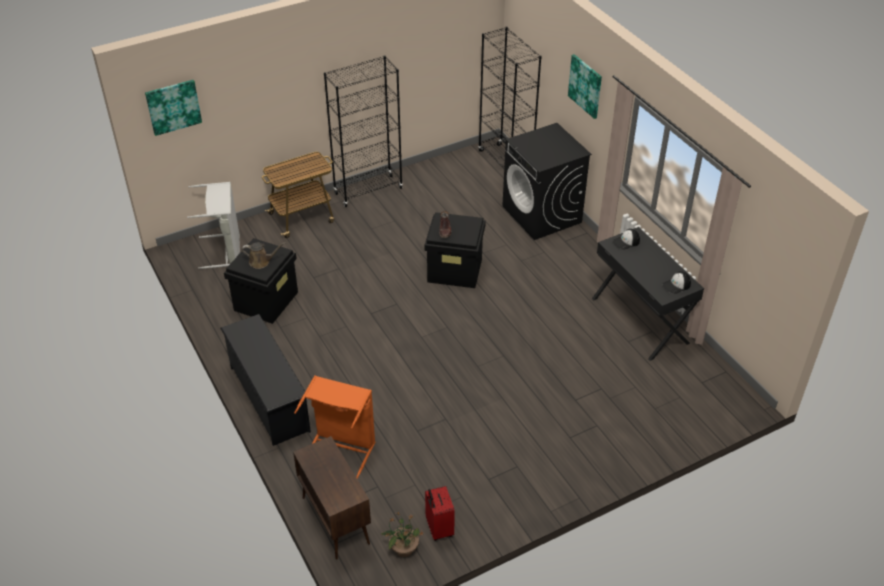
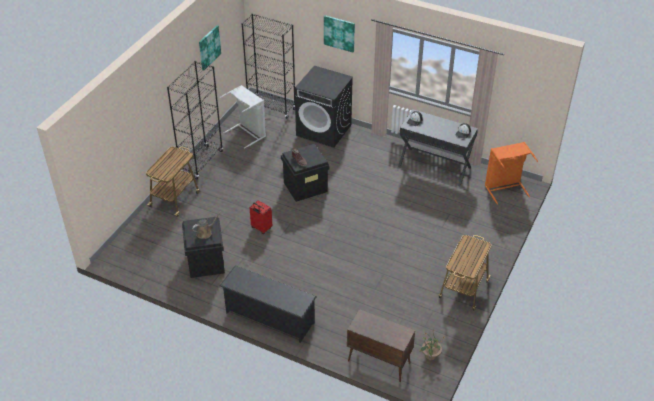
camera: 35 degrees left, 0 degrees up
(173, 106) = (91, 150): picture -> picture (209, 47)
(226, 251) = (144, 243): grey laundry basket -> grey laundry basket (248, 133)
(342, 447) = (342, 321): orange laundry basket -> orange laundry basket (505, 188)
(438, 528) = (437, 334): red suitcase -> red suitcase (261, 228)
(524, 493) = (463, 290): none -> cart

